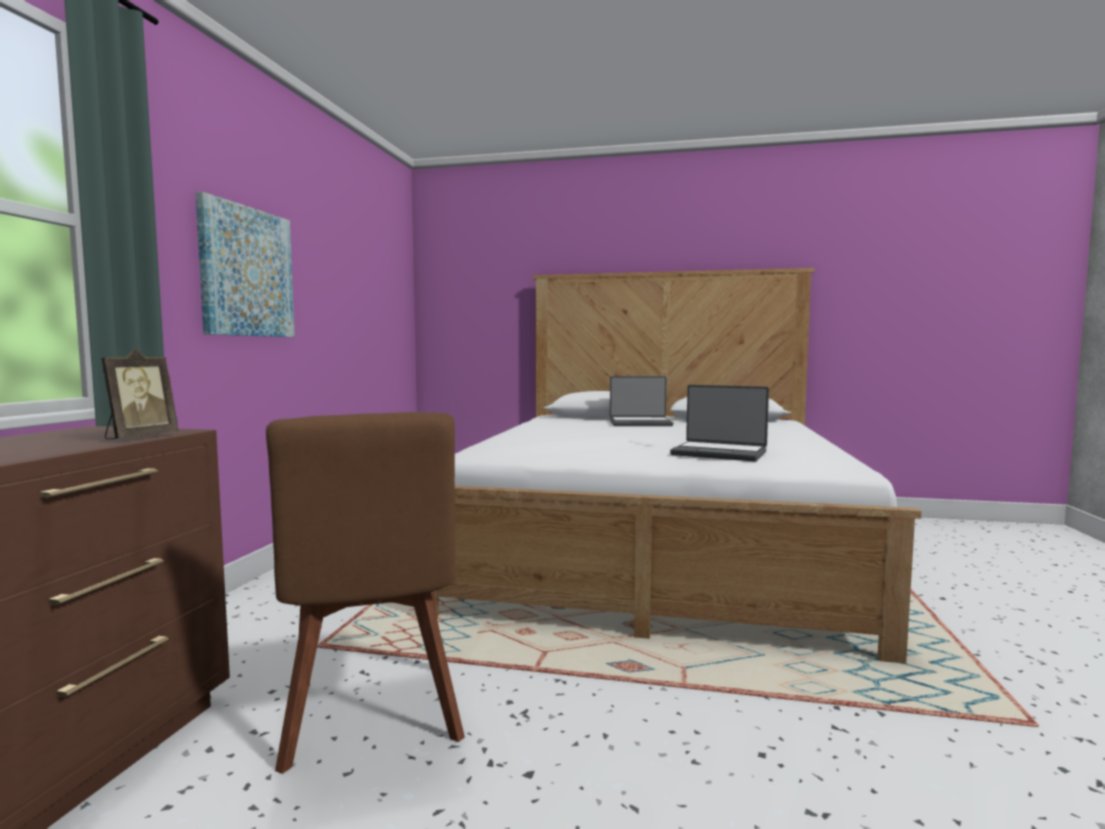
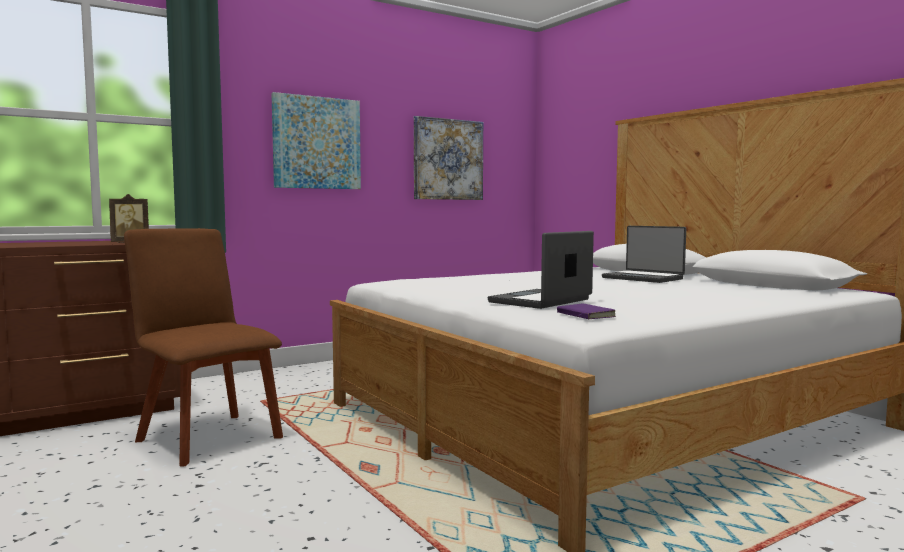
camera: 45 degrees right, 0 degrees up
(358, 302) = (448, 159): none -> picture
(372, 718) = (207, 437): brown chair -> brown chair turned 105 degrees clockwise
(719, 453) = (542, 301): laptop -> laptop turned 60 degrees clockwise
(807, 460) = (583, 315): none -> purple book

